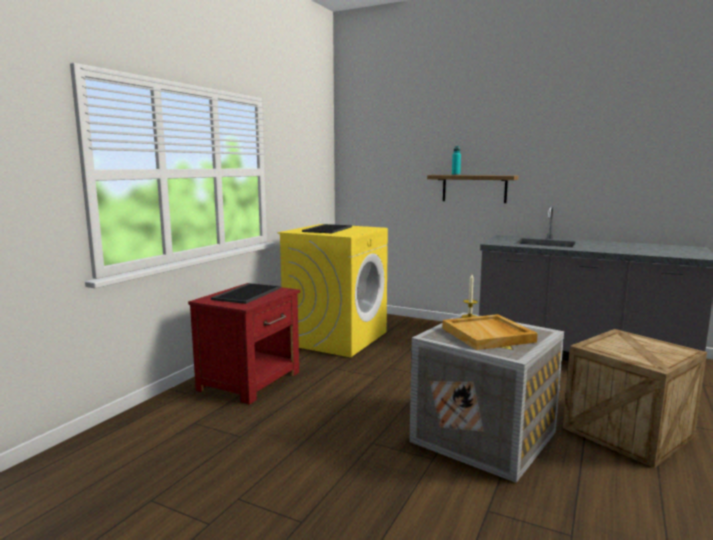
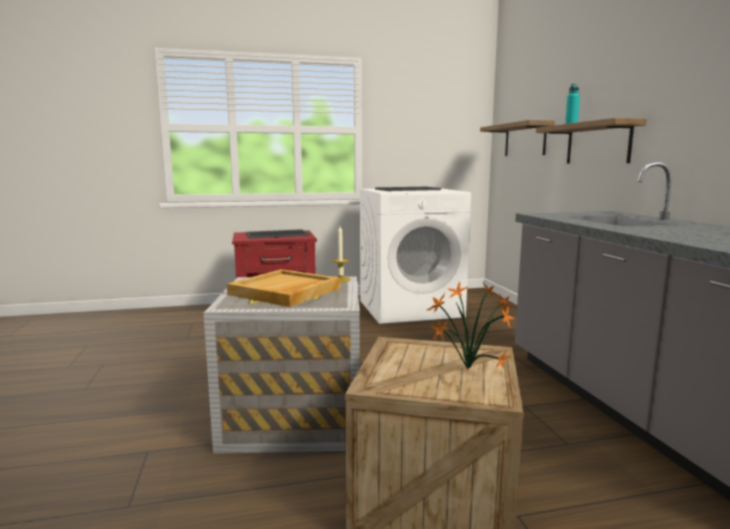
camera: 50 degrees right, 0 degrees up
(336, 338) = (410, 308): yellow washing machine -> white washing machine
(387, 180) = (525, 140): none -> shelf
(643, 344) = (465, 368): none -> potted plant

